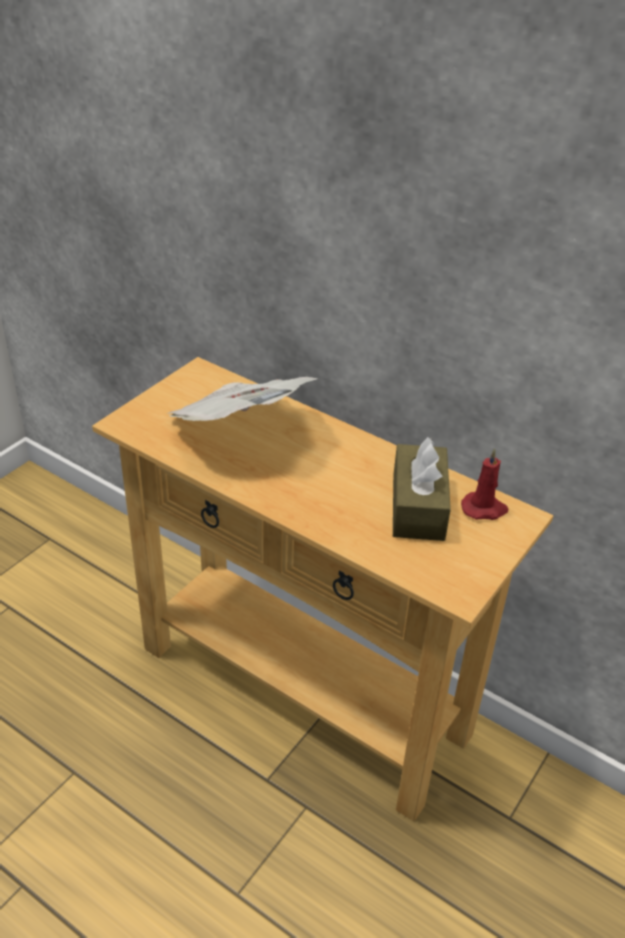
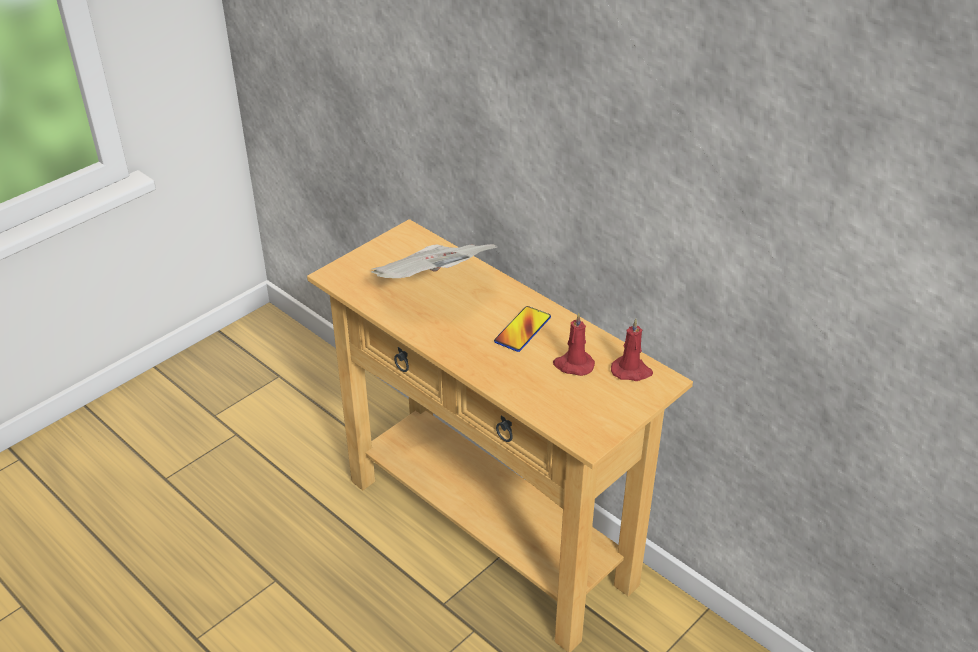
camera: 10 degrees right, 0 degrees up
(352, 471) = (522, 330): none -> phone
(418, 507) = (573, 365): brown tissue box -> red candle

